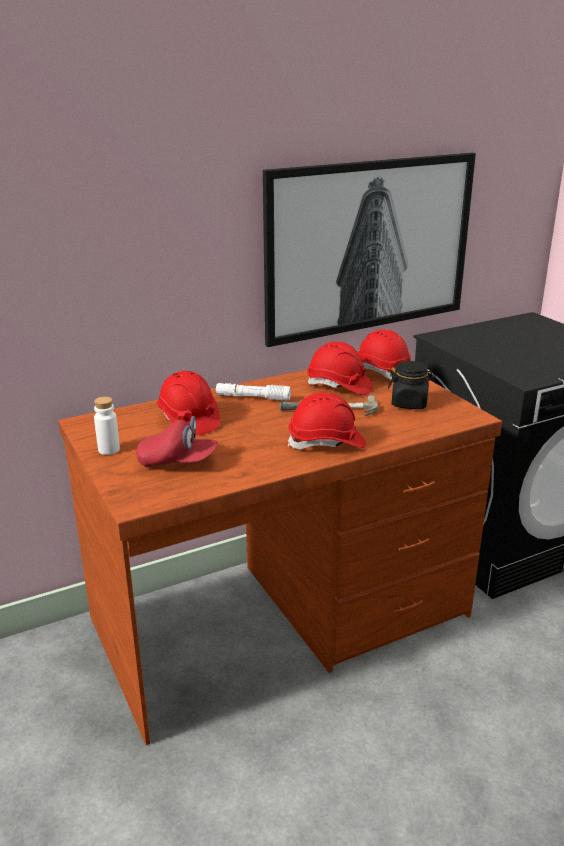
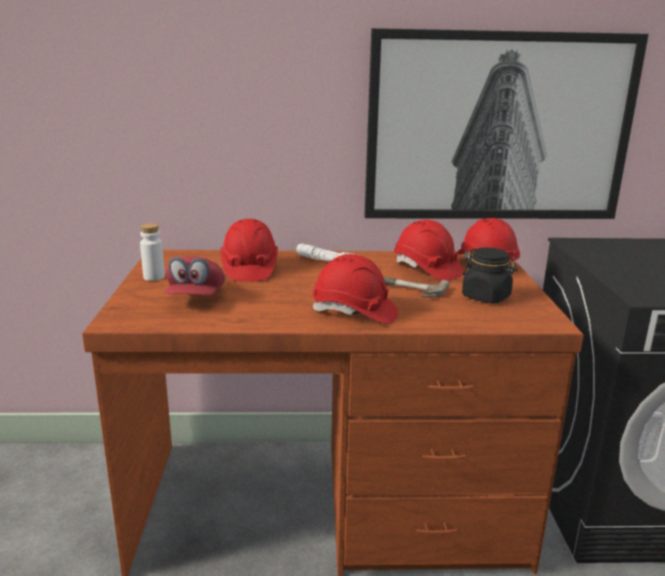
camera: 25 degrees right, 5 degrees down
(177, 462) = (196, 298): red cap -> red cap turned 60 degrees clockwise

